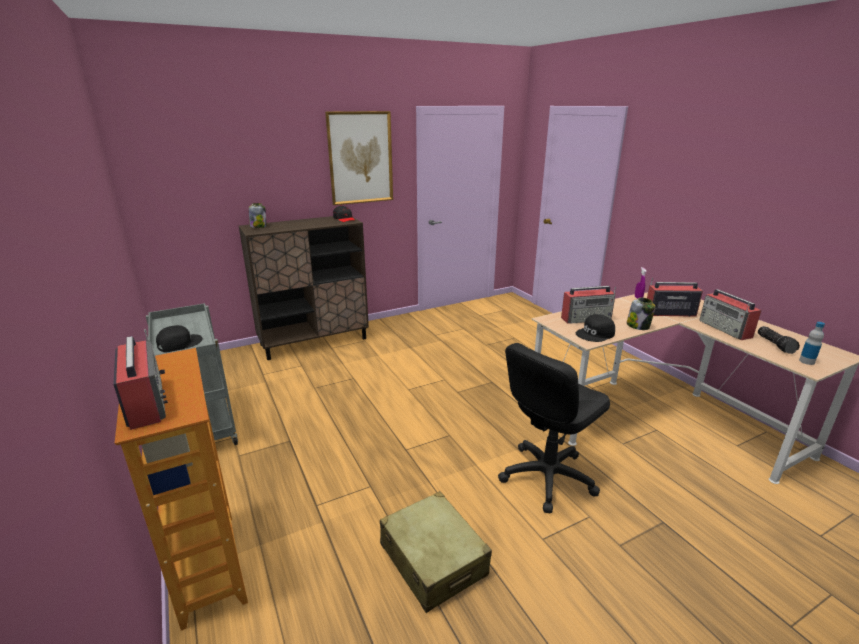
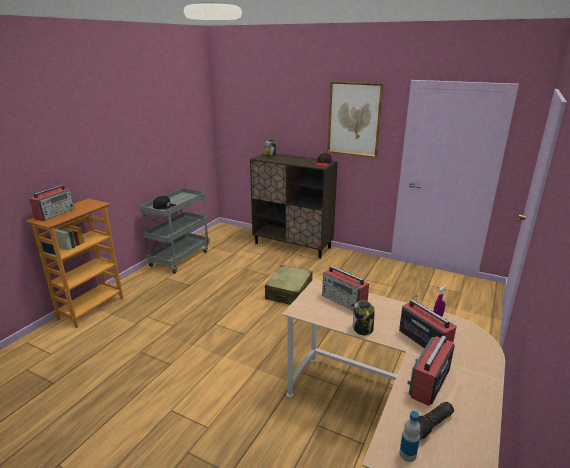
camera: 55 degrees right, 0 degrees up
(433, 560) = (129, 371): beige suitcase -> beige suitcase (289, 292)
(547, 477) = (236, 393): black office chair -> none
(595, 334) = (316, 311): black cap -> none

